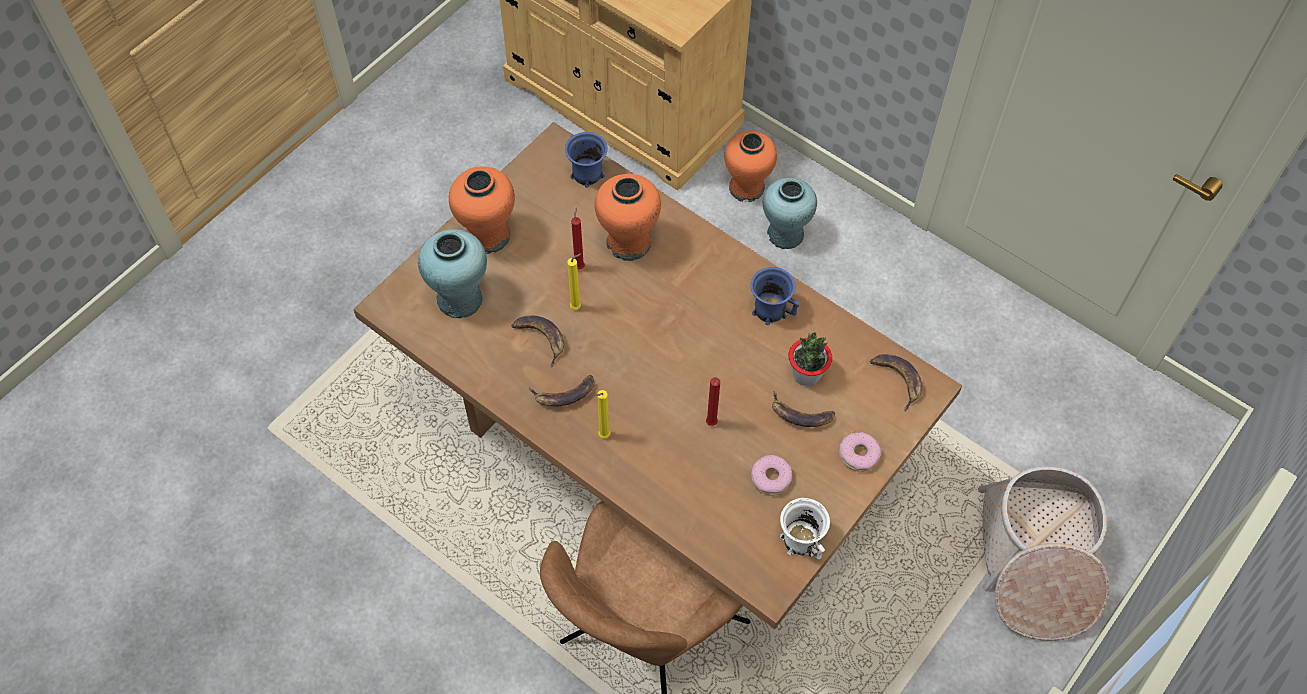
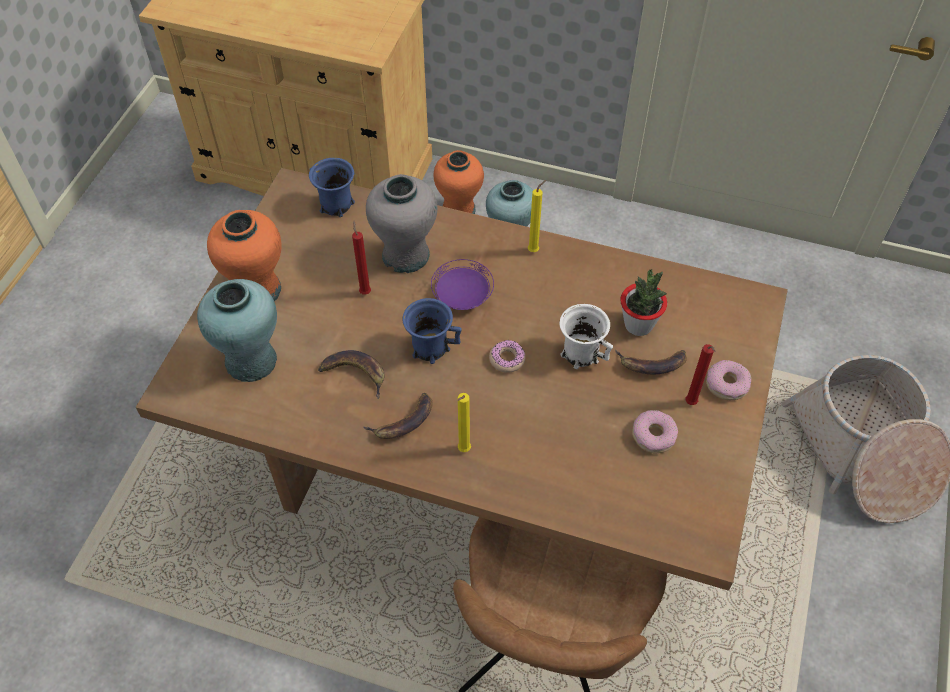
camera: 20 degrees left, 5 degrees down
(577, 307) = (380, 331): yellow candle -> yellow candle (534, 250)
(629, 243) = (406, 255): orange vase -> grey vase
(662, 297) = (462, 296): none -> purple plate
(675, 368) = (507, 359): none -> donut
(711, 424) = (568, 402): red candle -> red candle (691, 404)
(770, 309) = (573, 275): blue mug -> blue mug (430, 347)
(801, 540) = (714, 487): white mug -> white mug (581, 353)
(898, 380) = (727, 303): banana -> none

